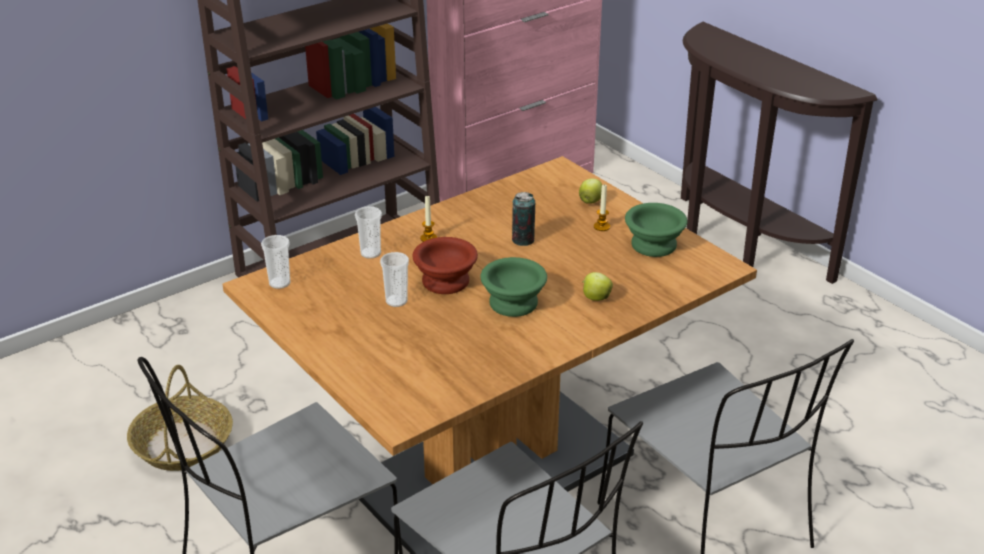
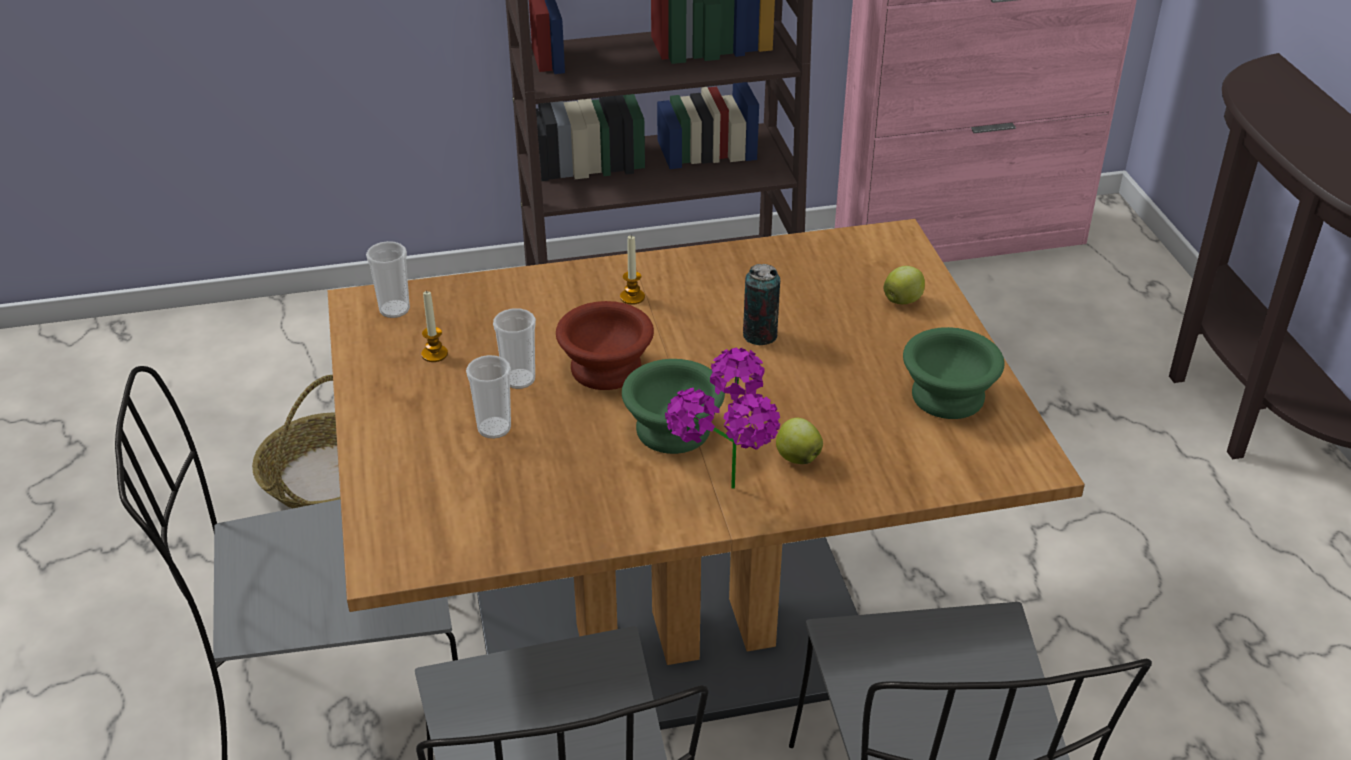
camera: 25 degrees right, 5 degrees up
(370, 253) = (540, 298): cup -> cup (494, 428)
(574, 331) = (726, 501): none -> potted plant
(601, 227) = (890, 345): candle -> candle (434, 354)

